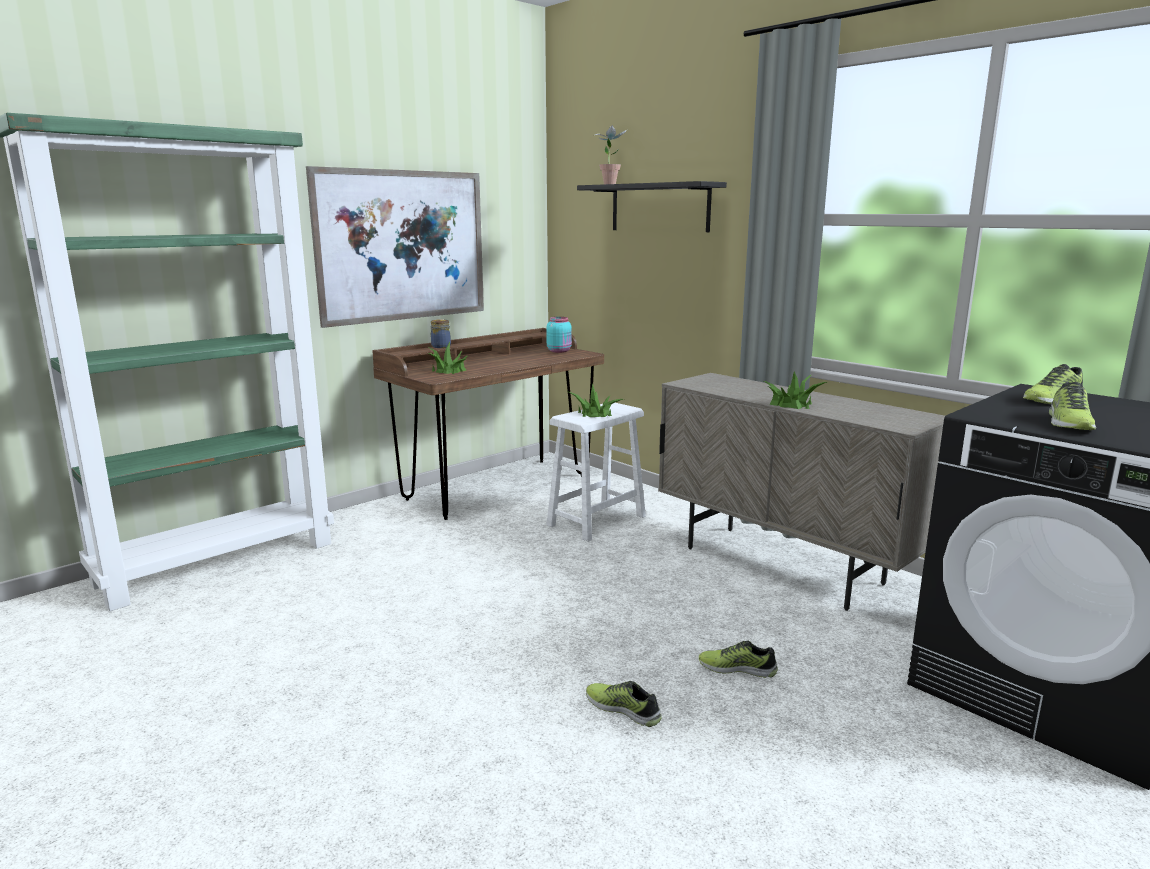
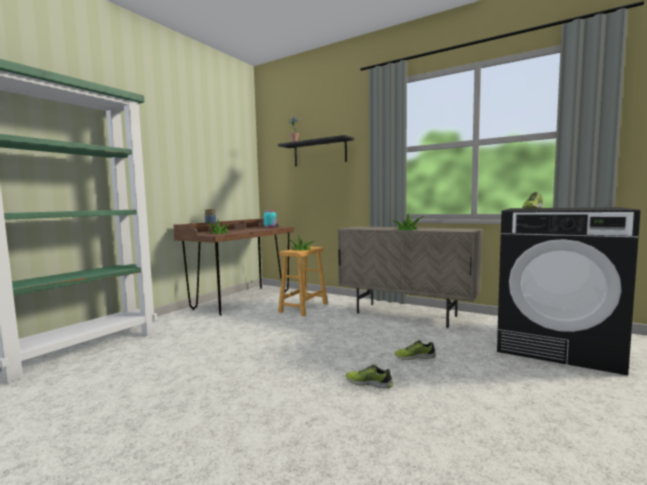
camera: 15 degrees left, 10 degrees down
(403, 246) = (189, 170): picture -> none
(597, 521) = (304, 307): white stool -> brown stool
(1068, 423) = (553, 209): shoe -> none

